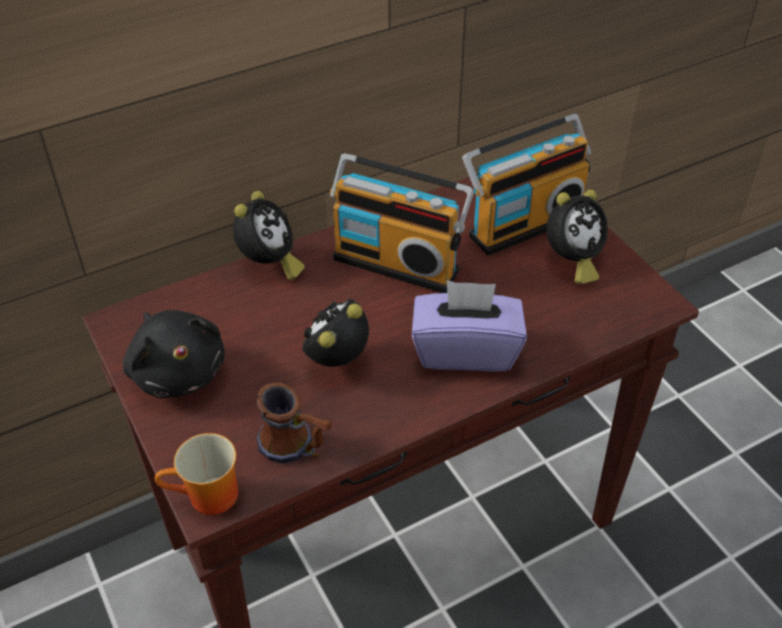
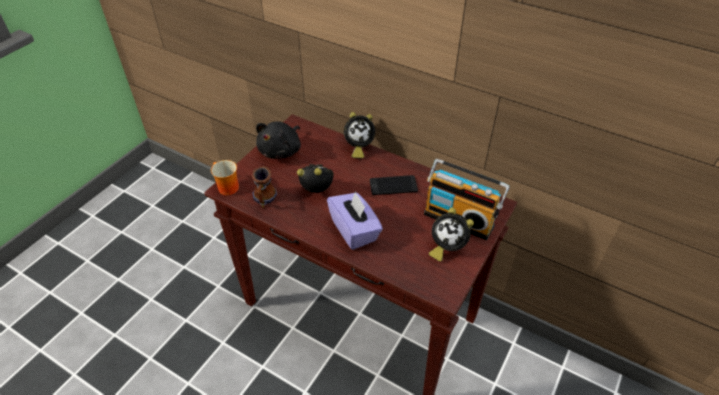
camera: 60 degrees right, 0 degrees up
(398, 262) = (393, 186): radio -> phone

